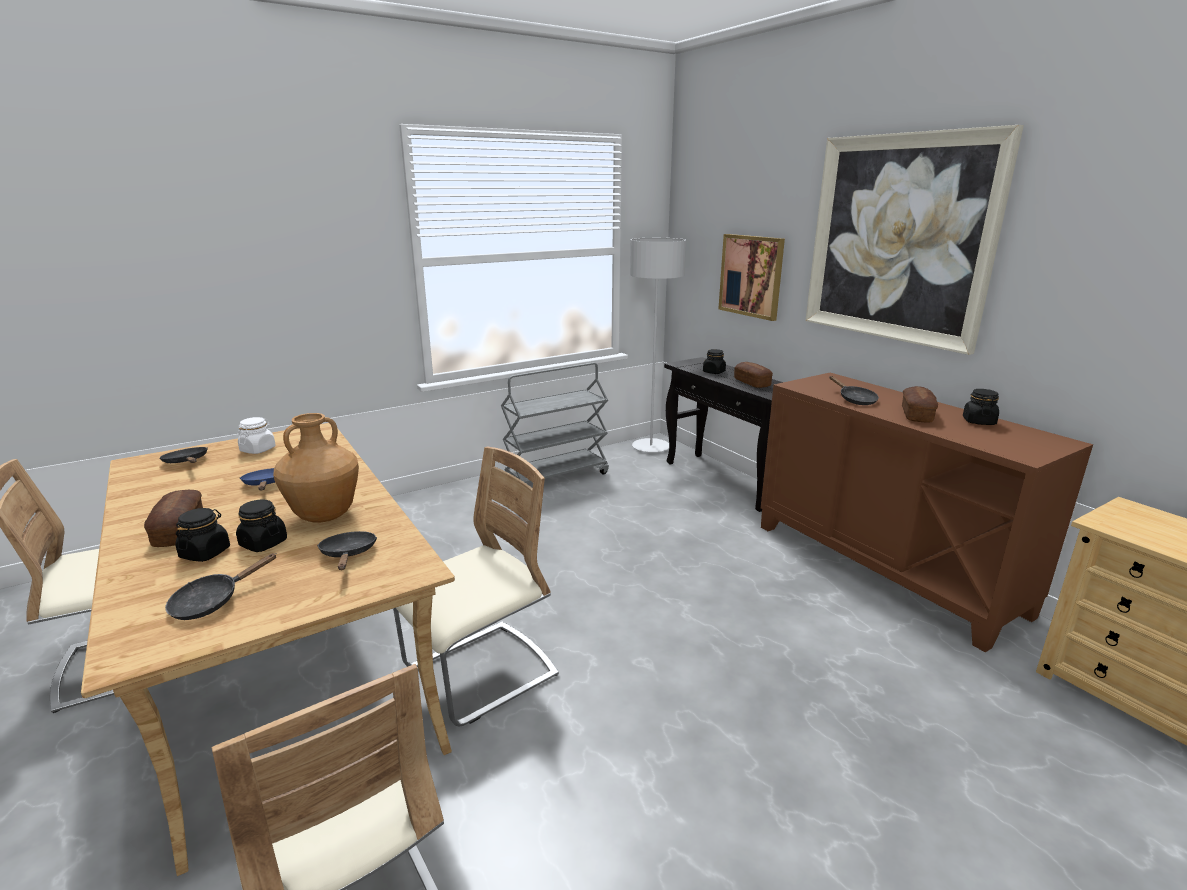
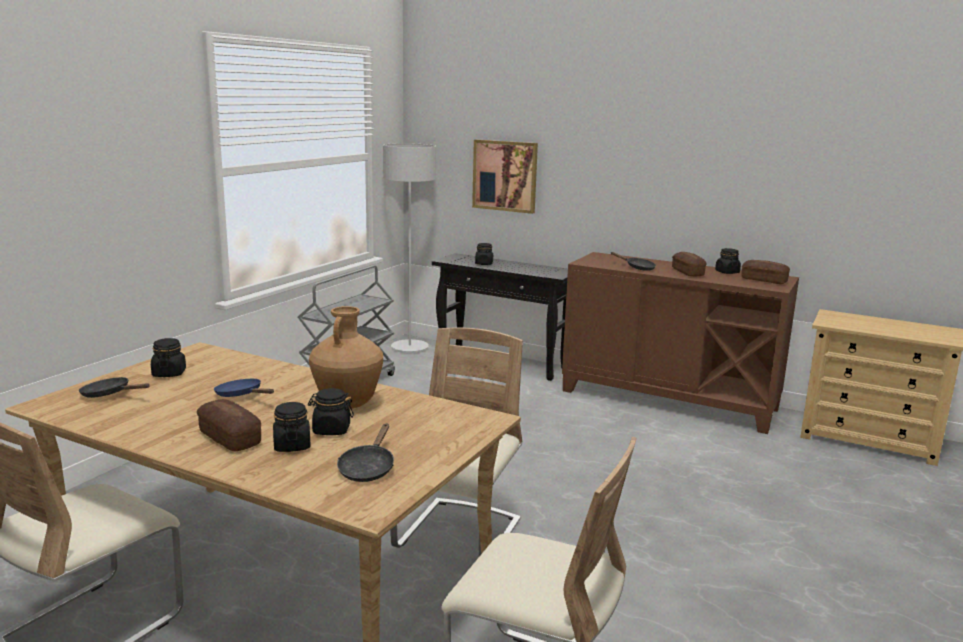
camera: 30 degrees left, 5 degrees down
(258, 449) = (169, 373): white jar -> black jar
(348, 554) = (419, 421): black frying pan -> none
(752, 383) = (525, 268): bread -> bread (764, 280)
(899, 239) = (642, 142): picture -> none

